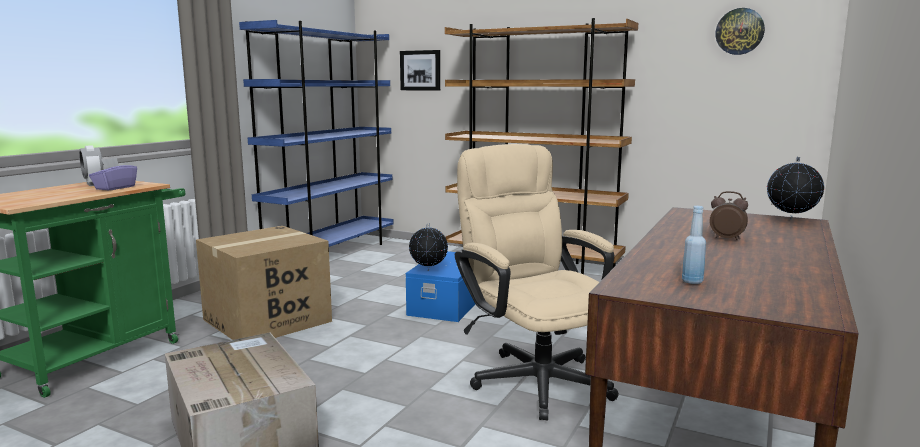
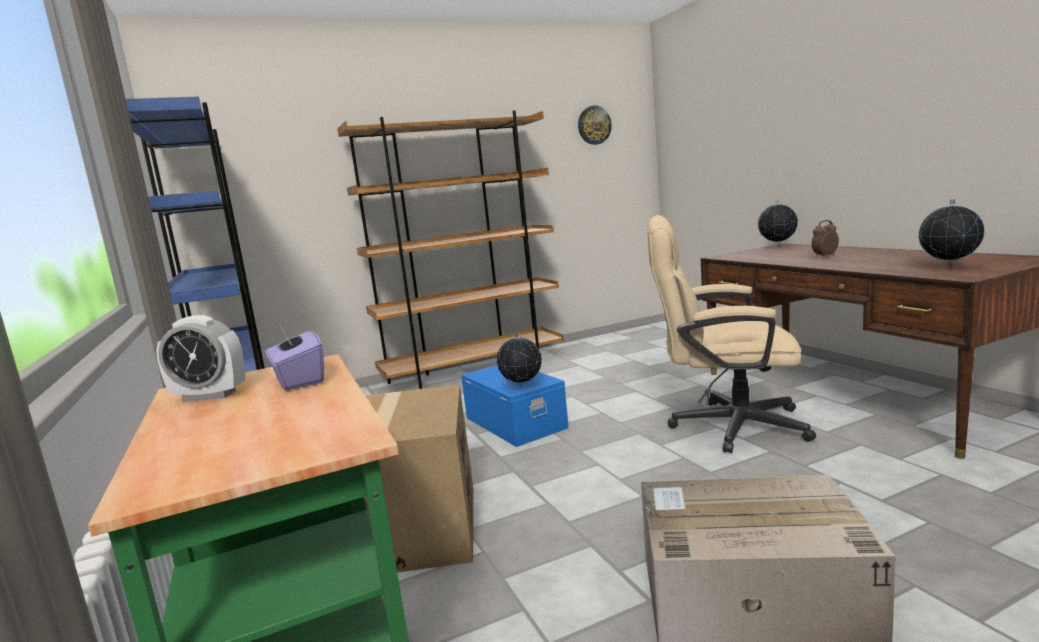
camera: 50 degrees left, 0 degrees up
(420, 70) = (273, 182): picture -> none
(692, 281) = (948, 267): blue bottle -> globe

